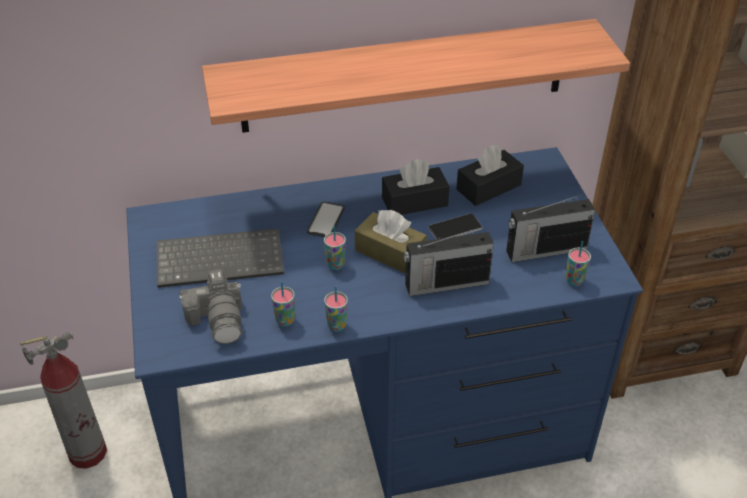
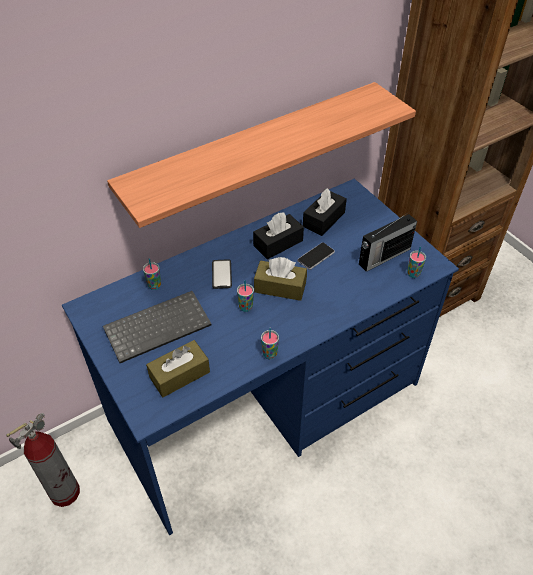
camera: 20 degrees left, 5 degrees up
(218, 318) = (179, 375): camera -> brown tissue box
(285, 320) = (230, 361): cup -> cup (154, 286)
(445, 284) = (329, 300): radio -> none

